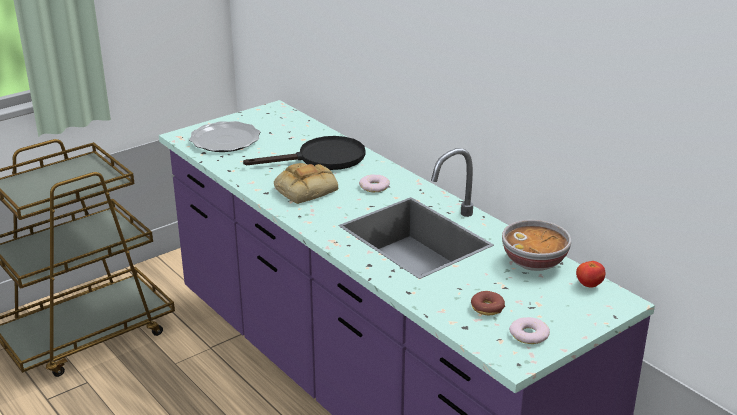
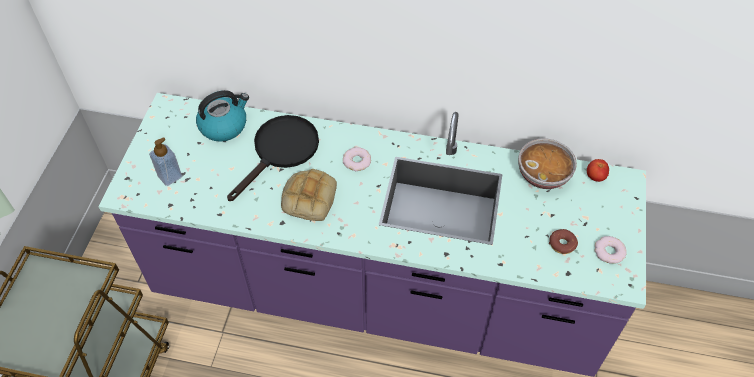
camera: 40 degrees left, 25 degrees up
(225, 140) = (170, 176): plate -> soap dispenser
(301, 131) = (224, 125): none -> kettle

